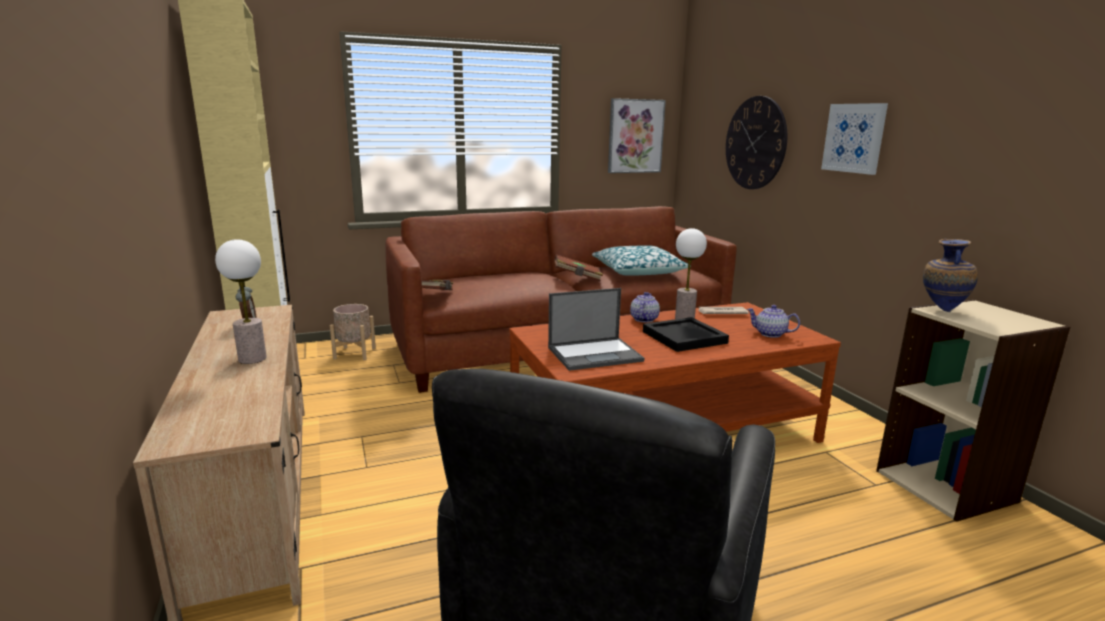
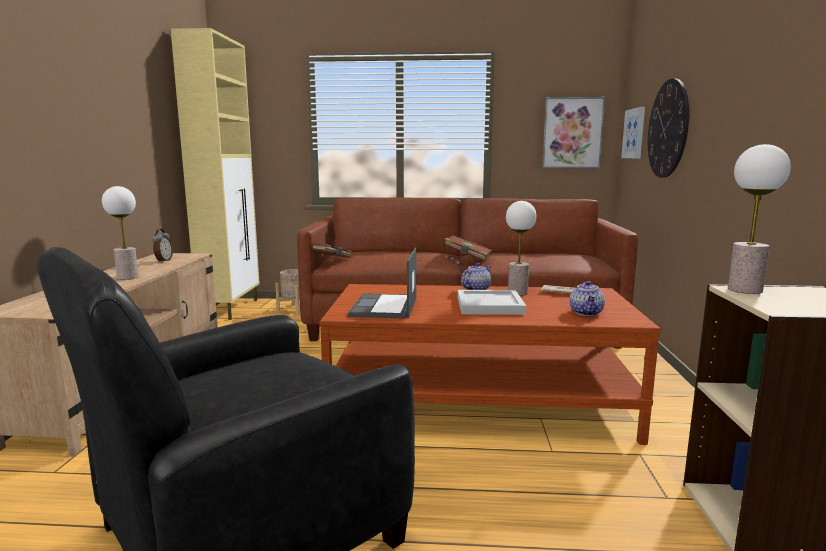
camera: 25 degrees right, 5 degrees down
(595, 354) = (384, 307): laptop -> laptop turned 90 degrees clockwise
(638, 271) = (535, 257): pillow -> none
(682, 337) = (488, 305): black tray -> white tray
(770, 334) = (586, 313): teapot -> teapot turned 135 degrees counterclockwise
(854, 138) = (736, 108): picture -> picture (634, 133)
(941, 310) = (744, 290): vase -> table lamp

